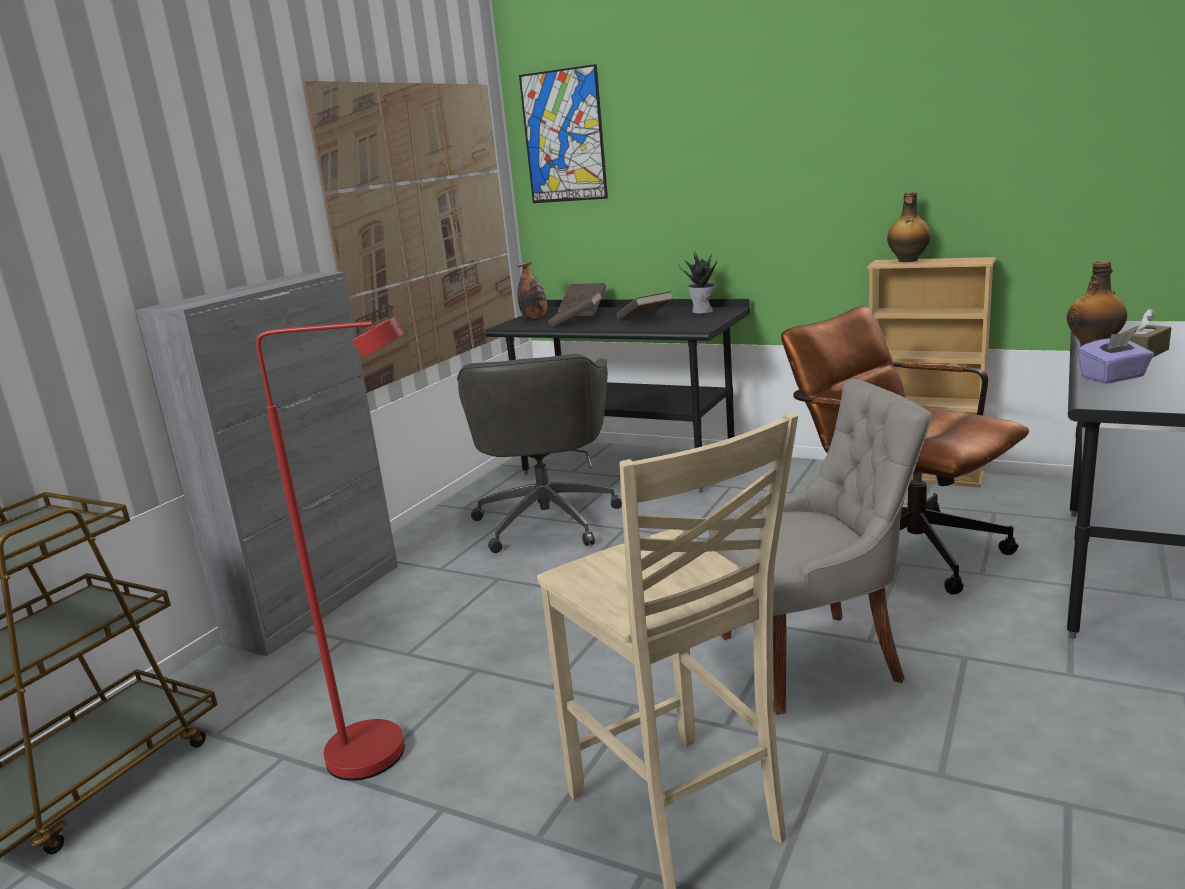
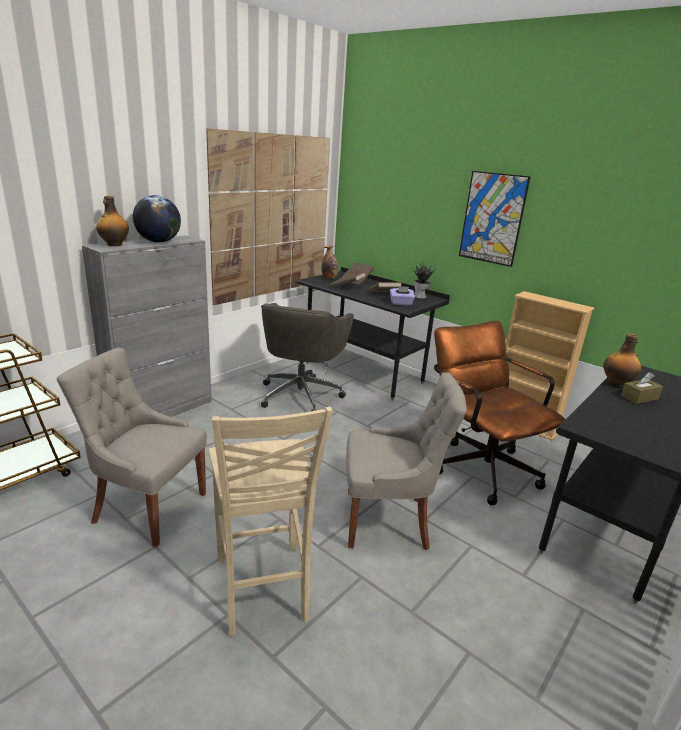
camera: 10 degrees right, 5 degrees up
(267, 285) = (158, 242): none -> globe
(387, 753) = (147, 508): red floor lamp -> grey chair
(564, 136) = (368, 176): picture -> picture (492, 218)
(907, 260) = (541, 297): bottle -> bottle (114, 245)
(1113, 378) = (604, 411): purple tissue box -> purple tissue box (401, 303)

